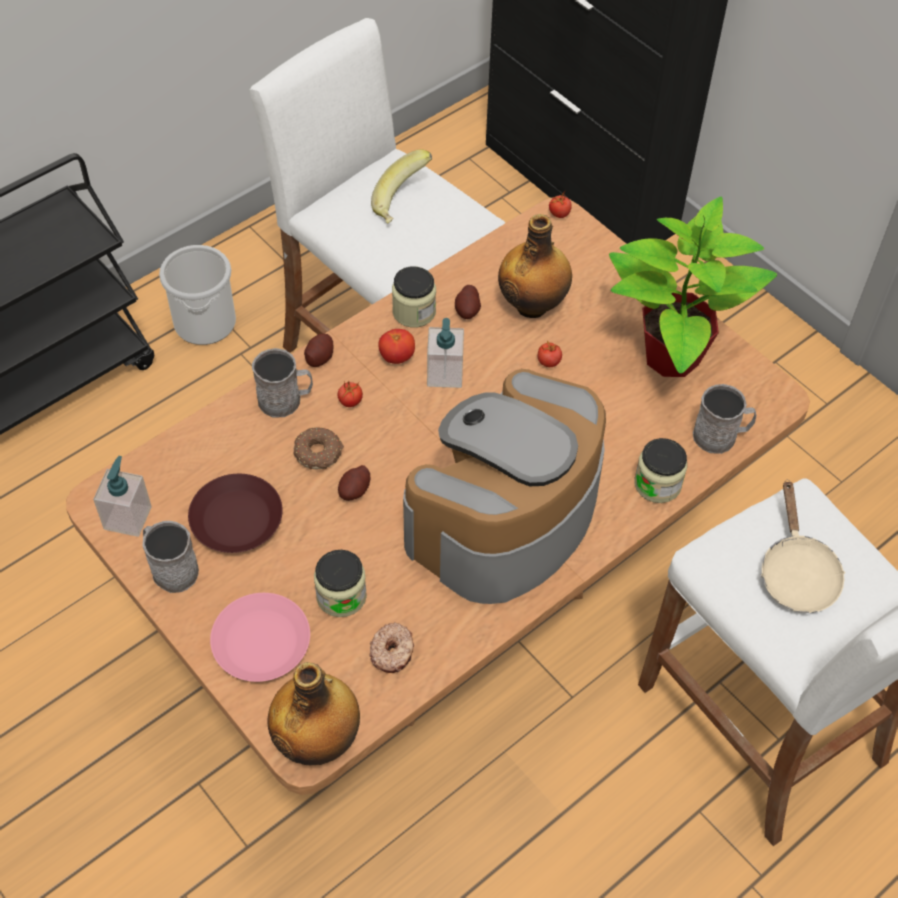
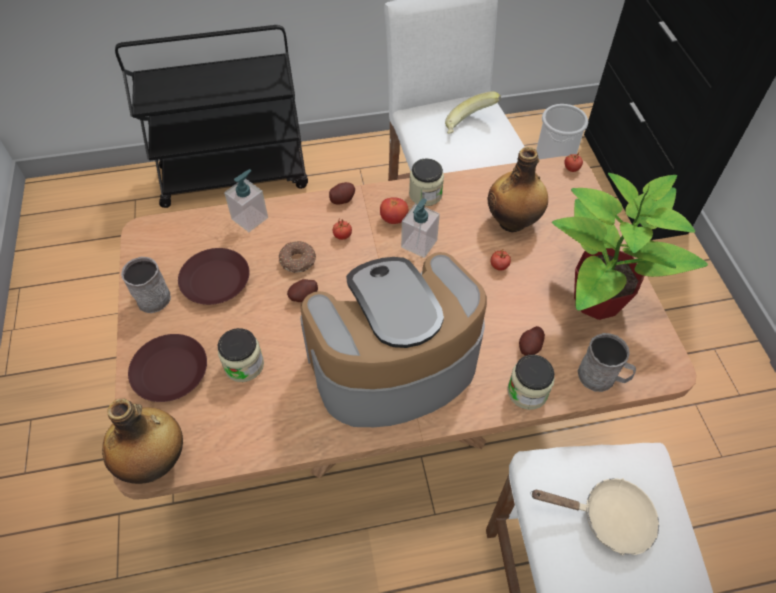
camera: 30 degrees right, 0 degrees up
(128, 517) = (152, 250): soap dispenser -> soap dispenser (250, 218)
(205, 322) = (350, 175): bucket -> bucket (555, 157)
(260, 643) = (169, 372): pink plate -> brown plate
(285, 400) = (301, 217): grey mug -> none
(392, 652) = (249, 423): donut -> none
(467, 311) = (463, 208): potato -> potato (529, 347)
(796, 572) = (608, 518): beige frying pan -> beige frying pan turned 105 degrees counterclockwise

